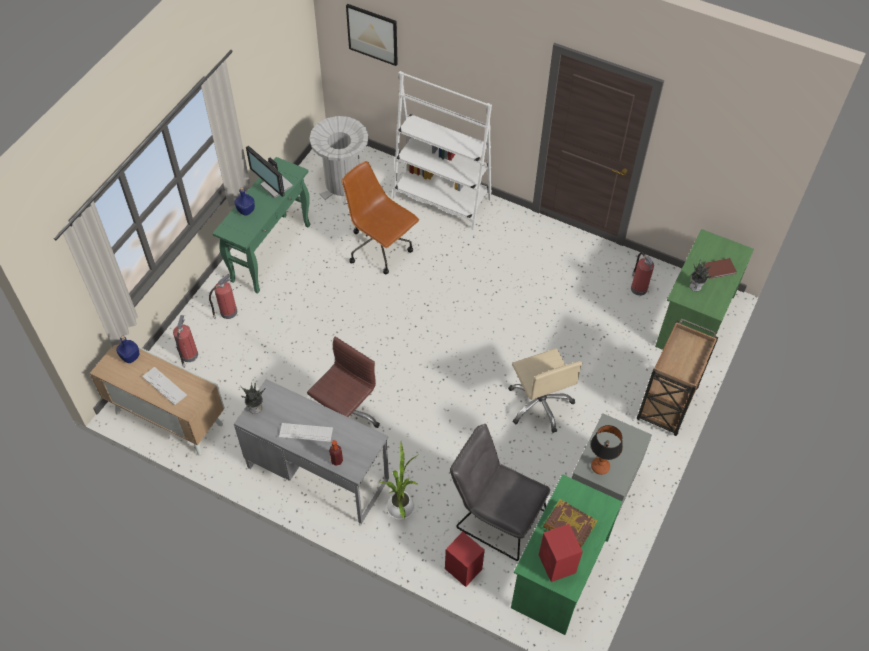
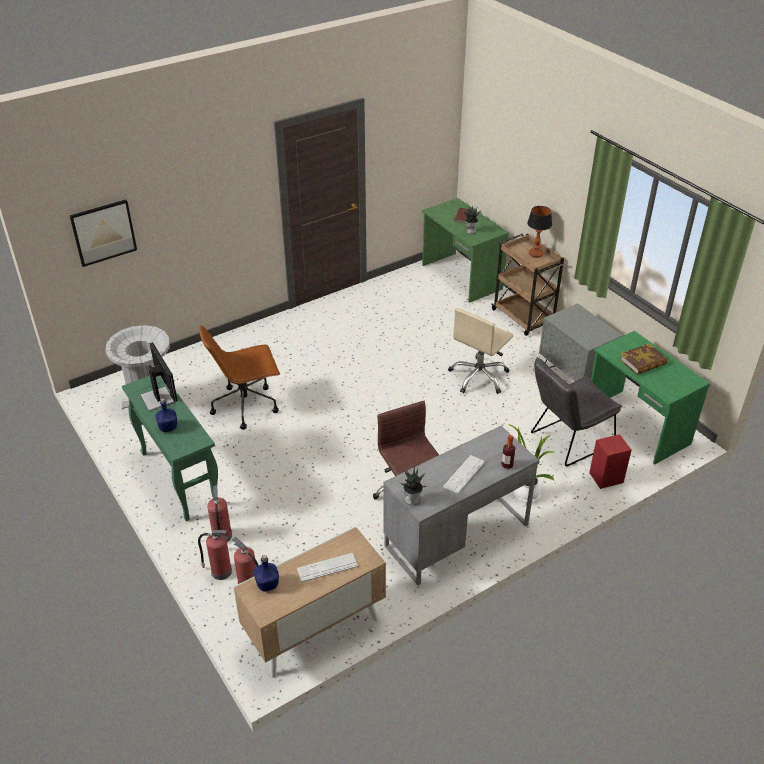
camera: 60 degrees left, 15 degrees down
(275, 186) = (159, 398): monitor -> monitor turned 105 degrees counterclockwise
(442, 198) = (228, 350): white bookcase -> none
(540, 404) = (479, 377): beige office chair -> beige office chair turned 120 degrees clockwise
(557, 564) = (673, 380): red speaker -> none
(600, 467) = (591, 336): table lamp -> table lamp (536, 254)
(638, 288) = (411, 289): fire extinguisher -> fire extinguisher (220, 571)

